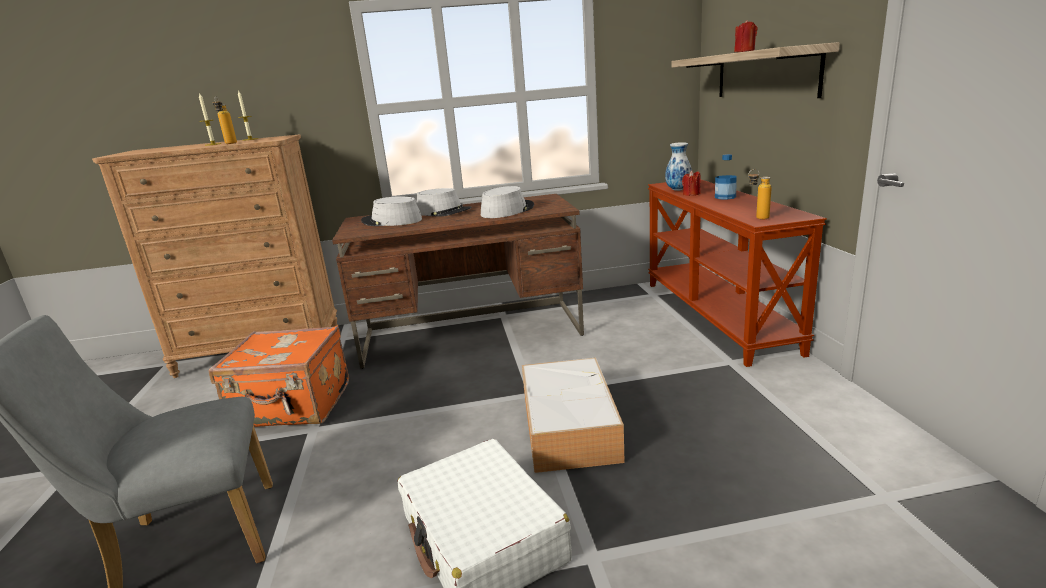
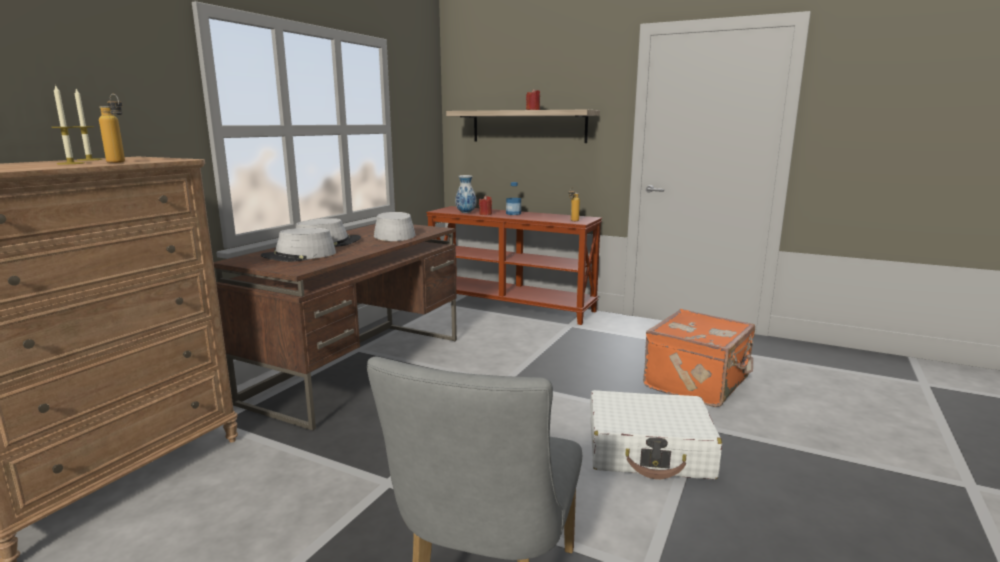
camera: 55 degrees left, 5 degrees down
(293, 406) = (315, 484): orange suitcase -> orange suitcase (698, 383)
(568, 425) = (563, 386): storage box -> none

